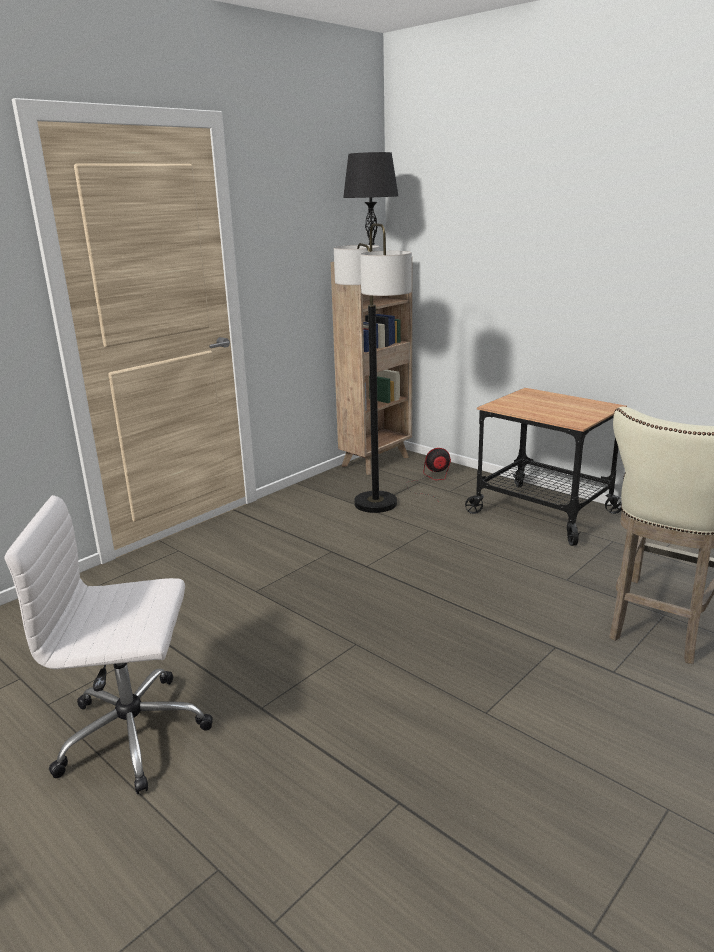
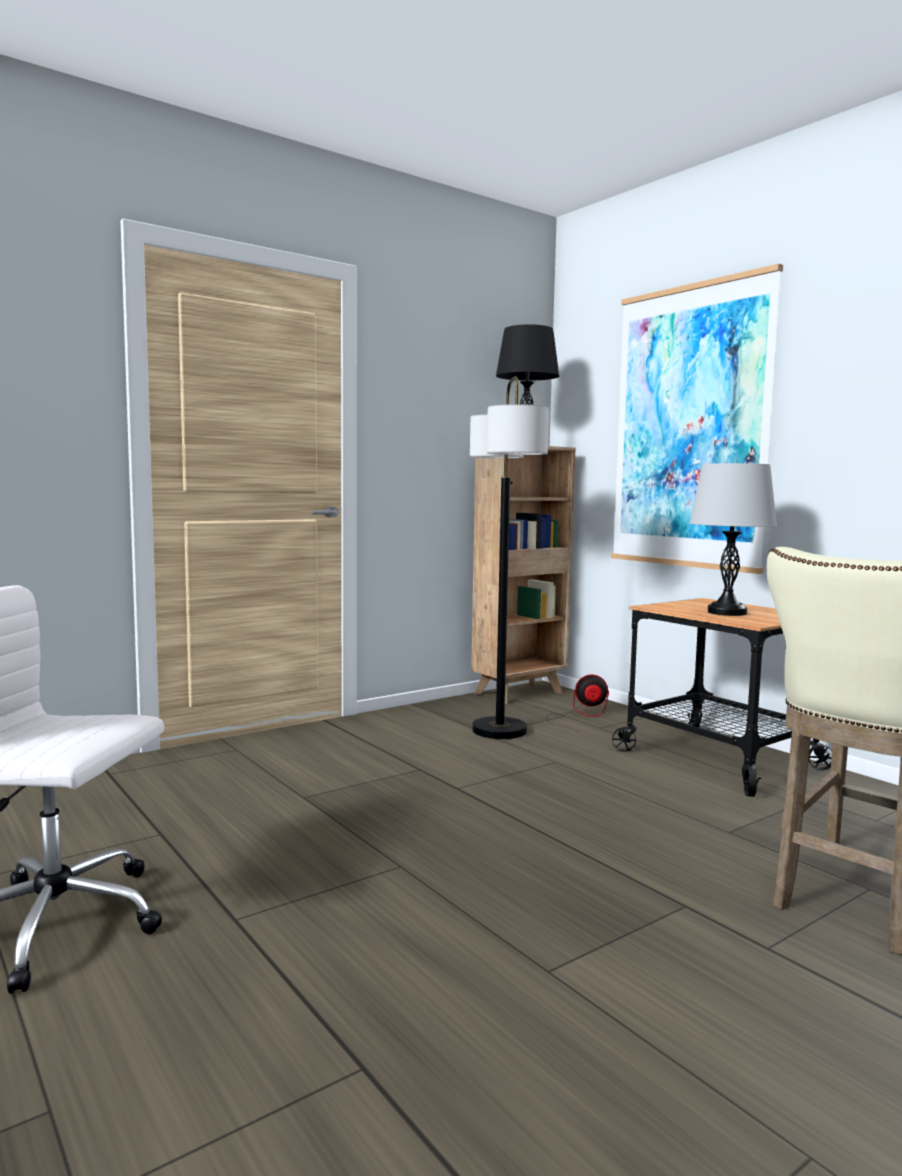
camera: 10 degrees right, 15 degrees down
(512, 246) = (689, 427): none -> picture
(551, 409) = (726, 612): none -> grey table lamp

